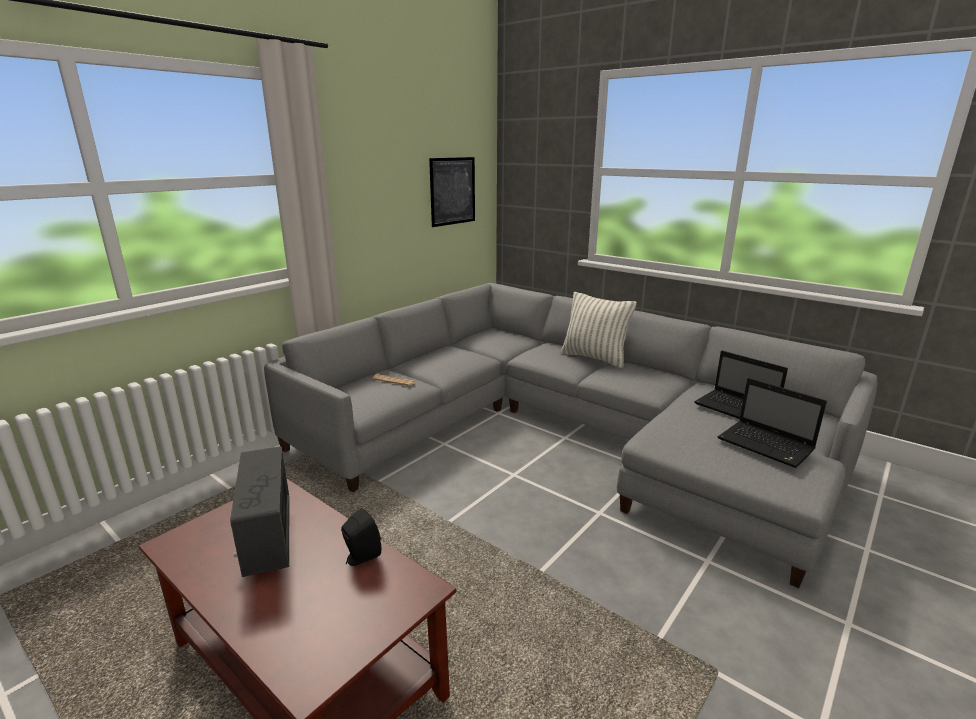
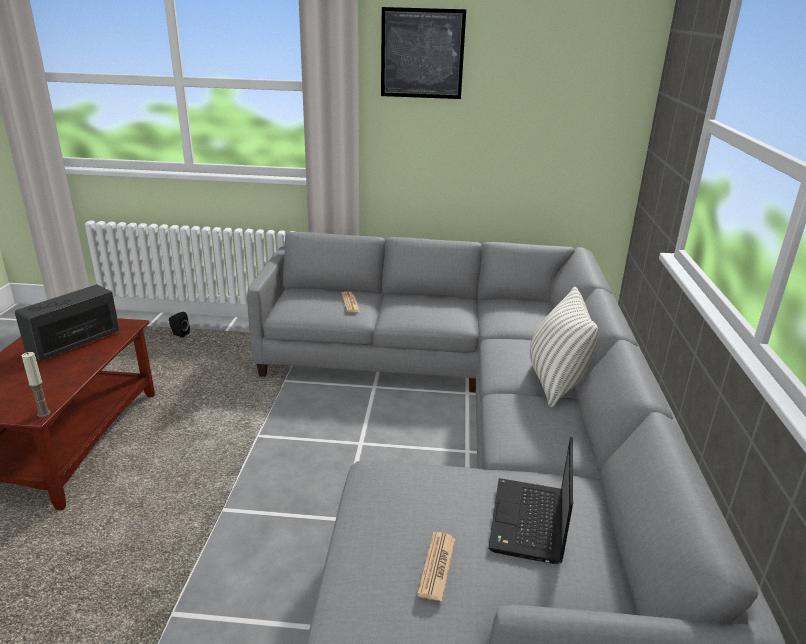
camera: 55 degrees right, 5 degrees up
(361, 557) = (63, 380): black speaker -> black speaker (179, 334)
(428, 582) = (43, 413): none -> candle
(452, 191) = (557, 121): picture -> picture (422, 54)
(767, 445) = (437, 566): laptop -> newspaper

